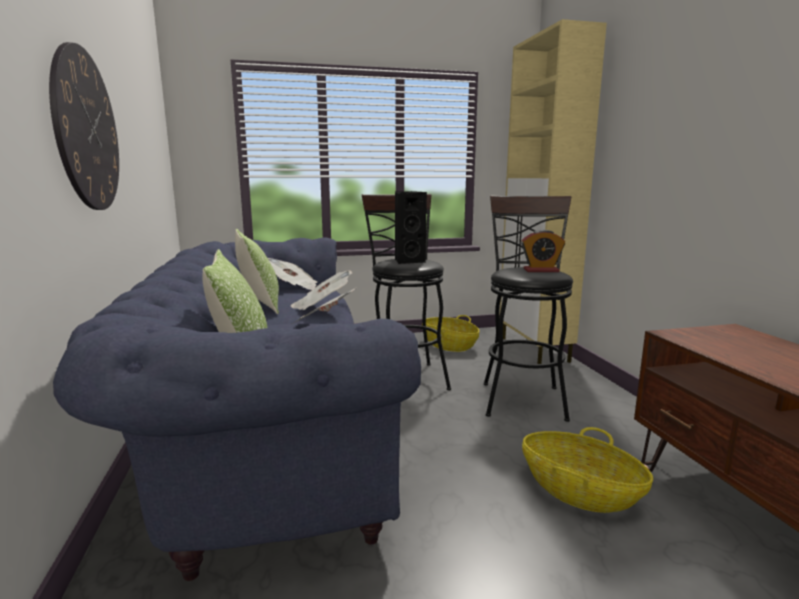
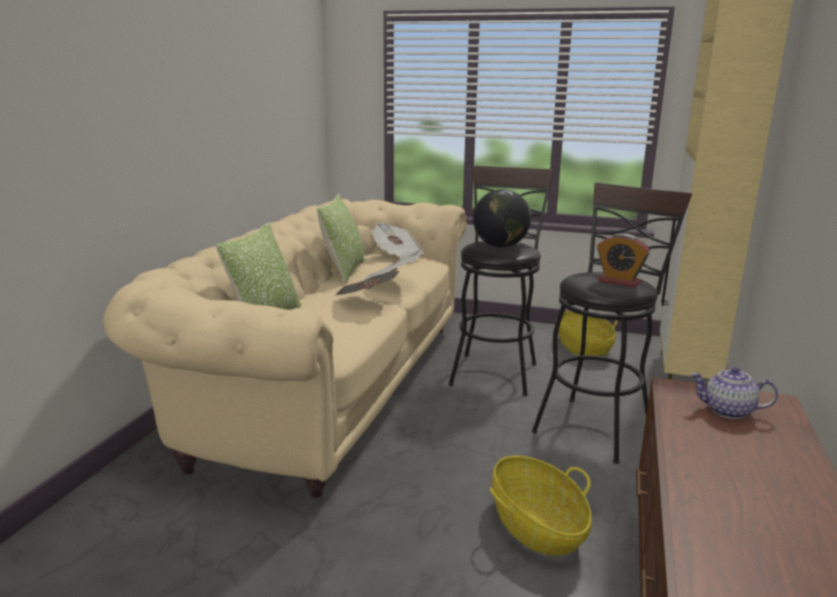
camera: 30 degrees right, 5 degrees up
(86, 130) = (191, 116): wall clock -> none
(263, 427) = (324, 384): blue sofa -> beige sofa
(408, 261) = (500, 246): black speaker -> globe
(729, 341) = (728, 411): none -> teapot

